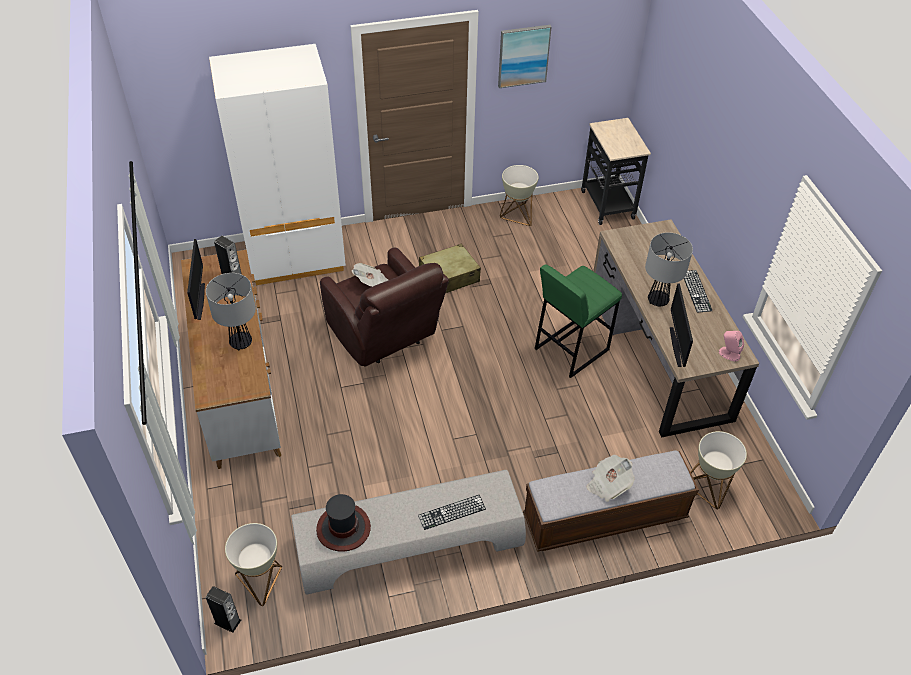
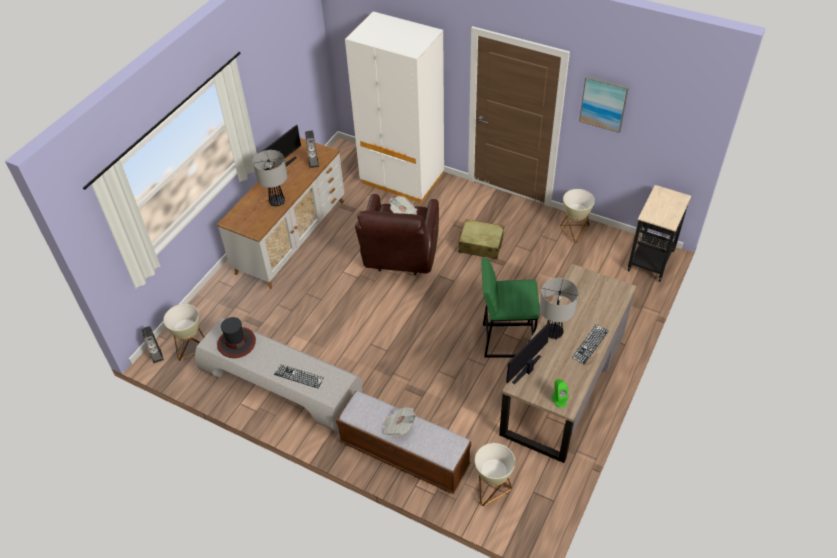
camera: 45 degrees right, 0 degrees up
(729, 354) = (559, 399): pink speaker -> green speaker

